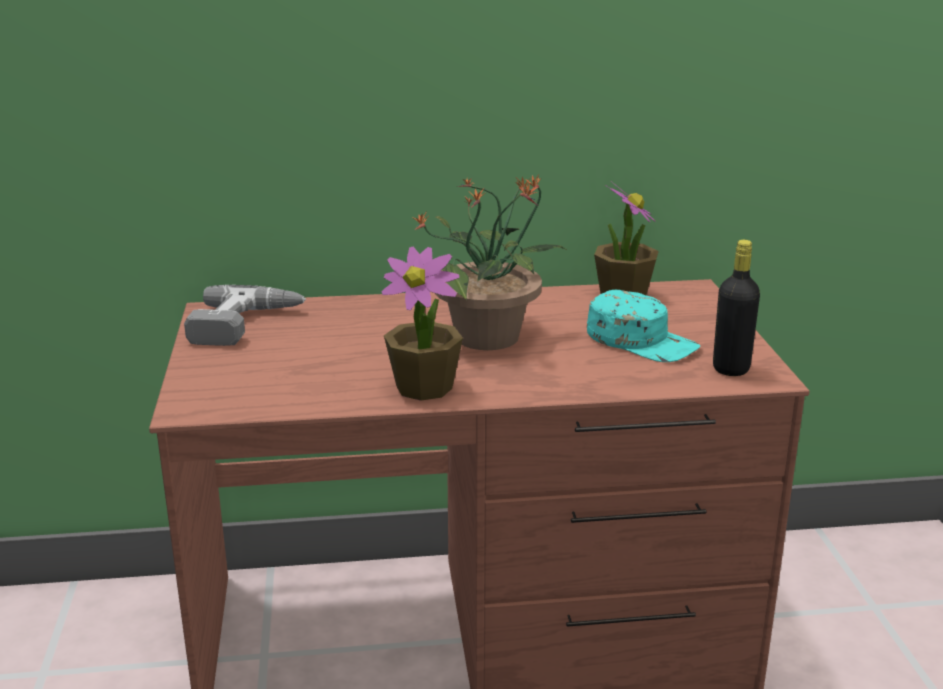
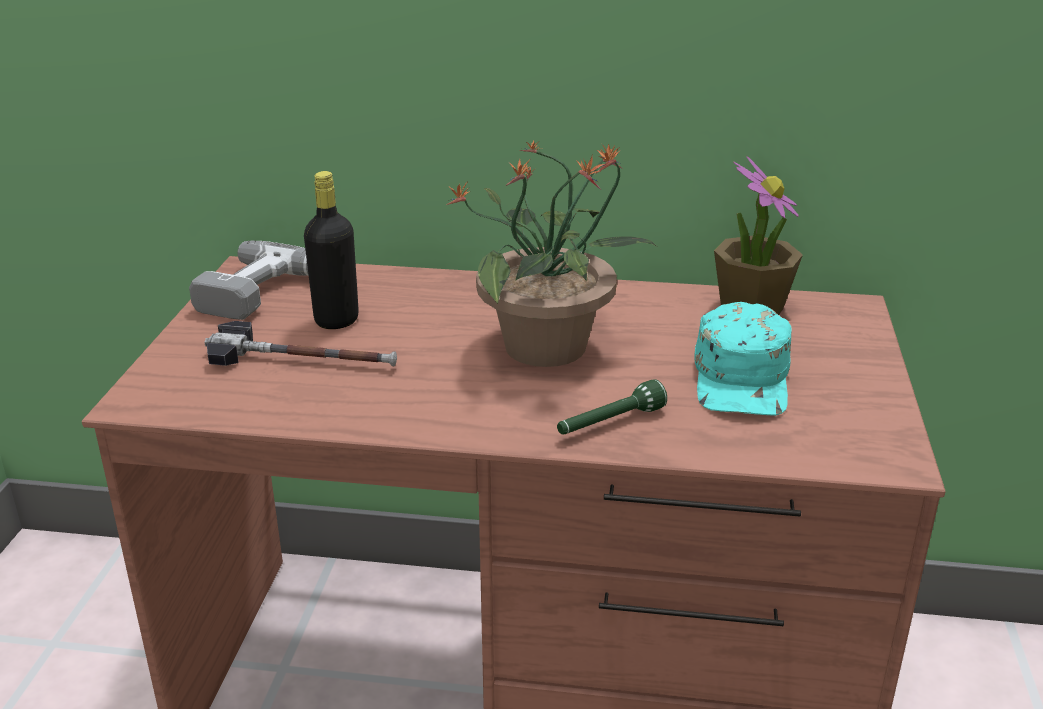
camera: 15 degrees right, 5 degrees up
(302, 366) = (302, 359): none -> hammer
(424, 387) = (427, 410): potted plant -> none
(564, 379) = (609, 423): none -> green flashlight
(642, 340) = (743, 378): turquoise cap -> turquoise cap turned 45 degrees clockwise
(731, 369) = (845, 439): black bottle -> black bottle (336, 320)

